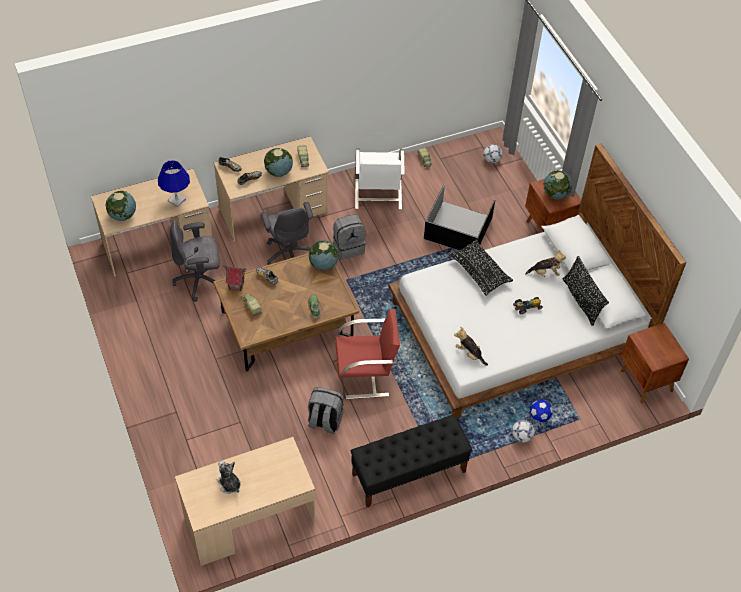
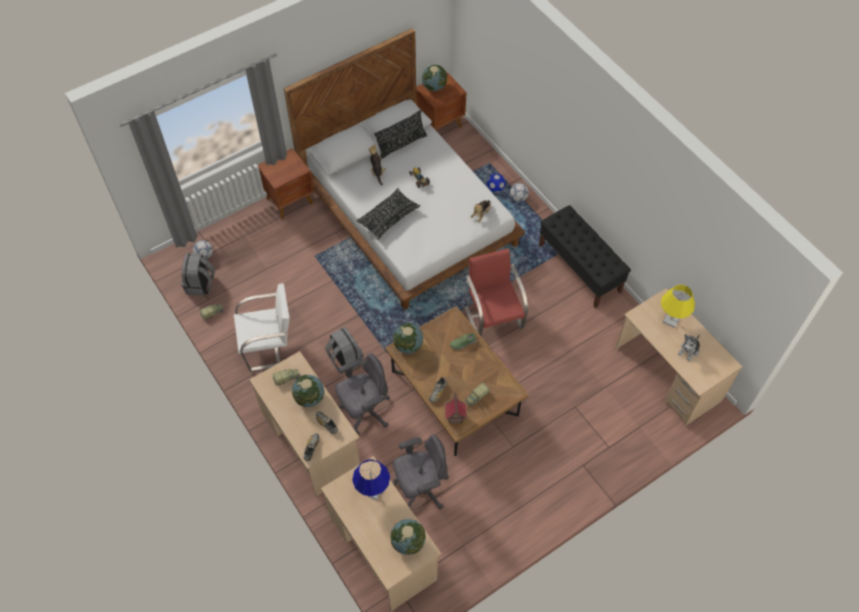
camera: 100 degrees left, 5 degrees up
(200, 280) = (421, 488): grey office chair -> grey office chair turned 90 degrees counterclockwise
(272, 479) = (671, 320): none -> yellow table lamp
(324, 421) = (551, 339): grey backpack -> grey backpack (200, 284)
(459, 228) = (301, 270): black storage box -> none
(555, 194) = (286, 168): globe -> globe (434, 87)

